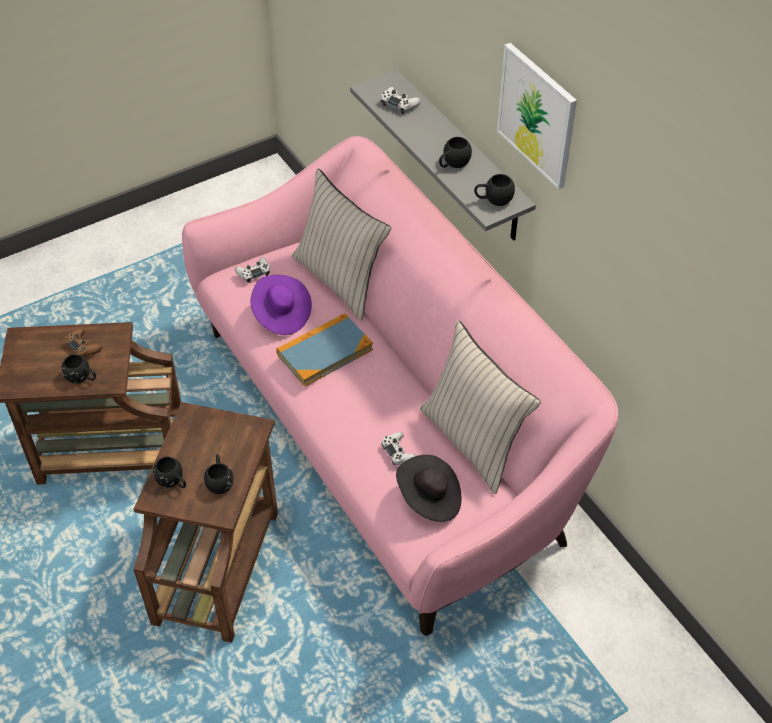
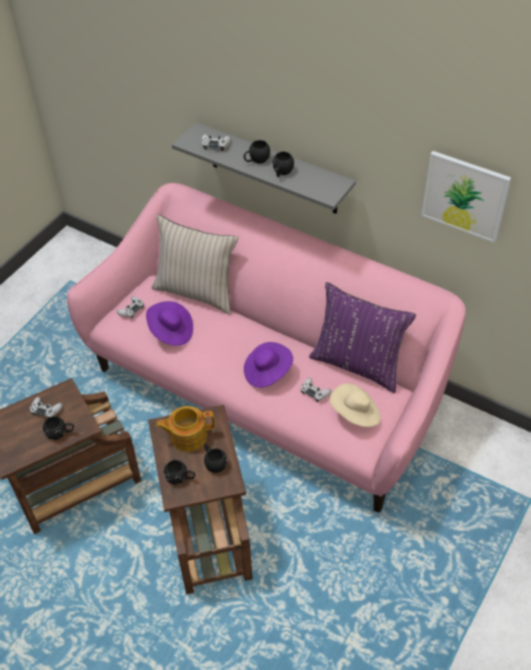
camera: 25 degrees left, 0 degrees up
(83, 346) = (46, 410): brown game controller -> white game controller
(211, 438) = (187, 436): none -> teapot
(324, 352) = (219, 345): book -> none
(358, 406) = (267, 372): none -> purple hat
(429, 499) = (355, 414): black hat -> beige hat
(473, 441) = (358, 364): beige pillow -> purple pillow
(493, 199) = (326, 187): black mug -> black mug (256, 160)
(537, 115) = (350, 114): picture -> picture (465, 196)

